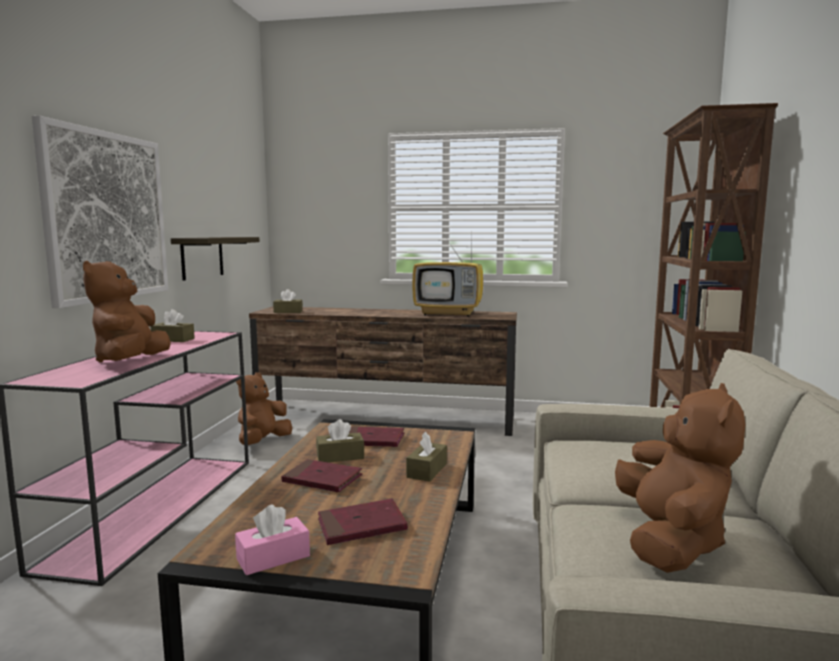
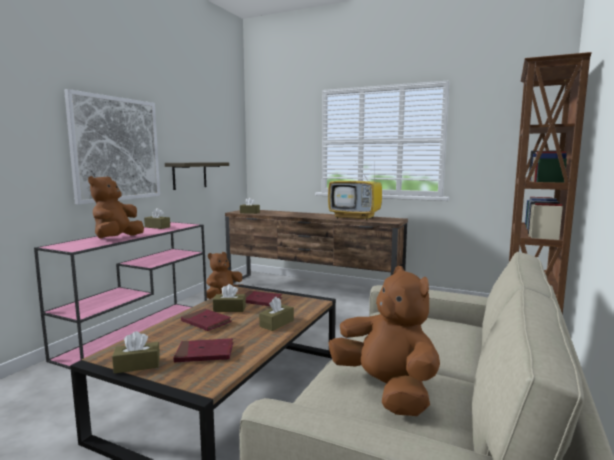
camera: 15 degrees right, 0 degrees up
(273, 557) = (137, 365): pink tissue box -> brown tissue box
(670, 541) = (386, 390): brown plush toy -> brown plush toy turned 60 degrees counterclockwise

